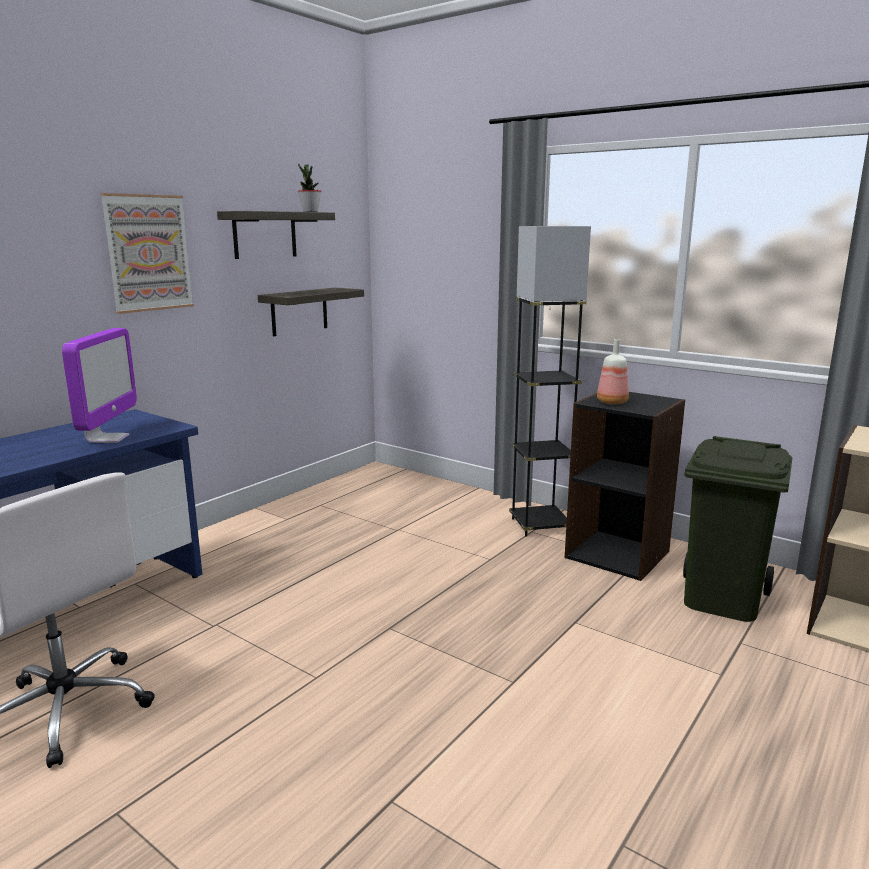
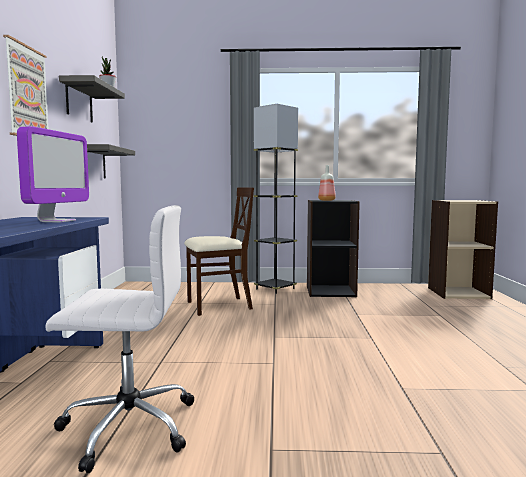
camera: 35 degrees left, 10 degrees down
(108, 439) = (57, 221): monitor -> monitor turned 45 degrees clockwise
(411, 541) = (218, 306): none -> beige chair
(720, 598) = (396, 295): green trash can -> none

